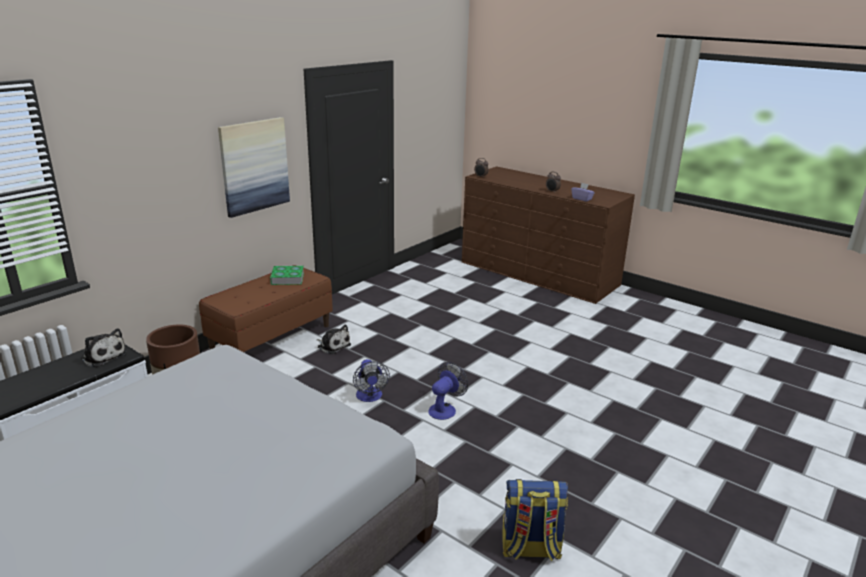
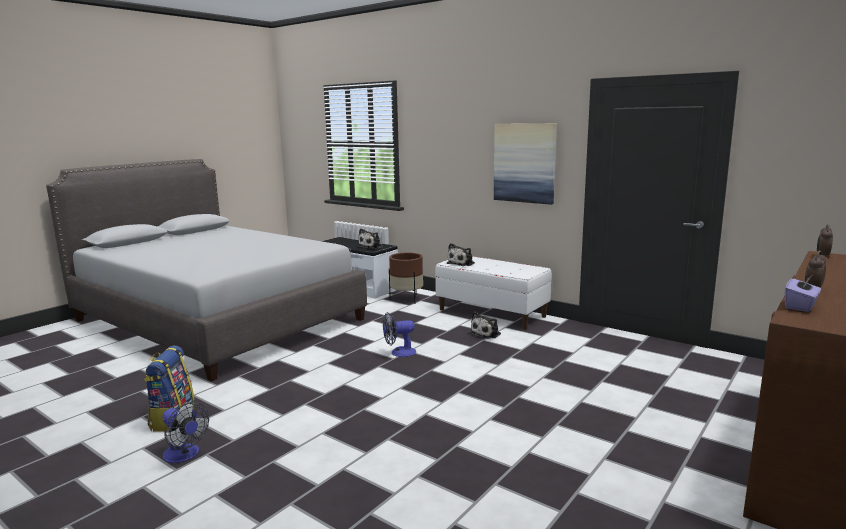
camera: 90 degrees right, 10 degrees down
(245, 302) = (462, 263): none -> plush toy
(271, 338) = (492, 313): brown bench -> white bench
(287, 278) = (515, 268): book -> none
(445, 409) = (378, 384): fan -> fan (184, 455)

